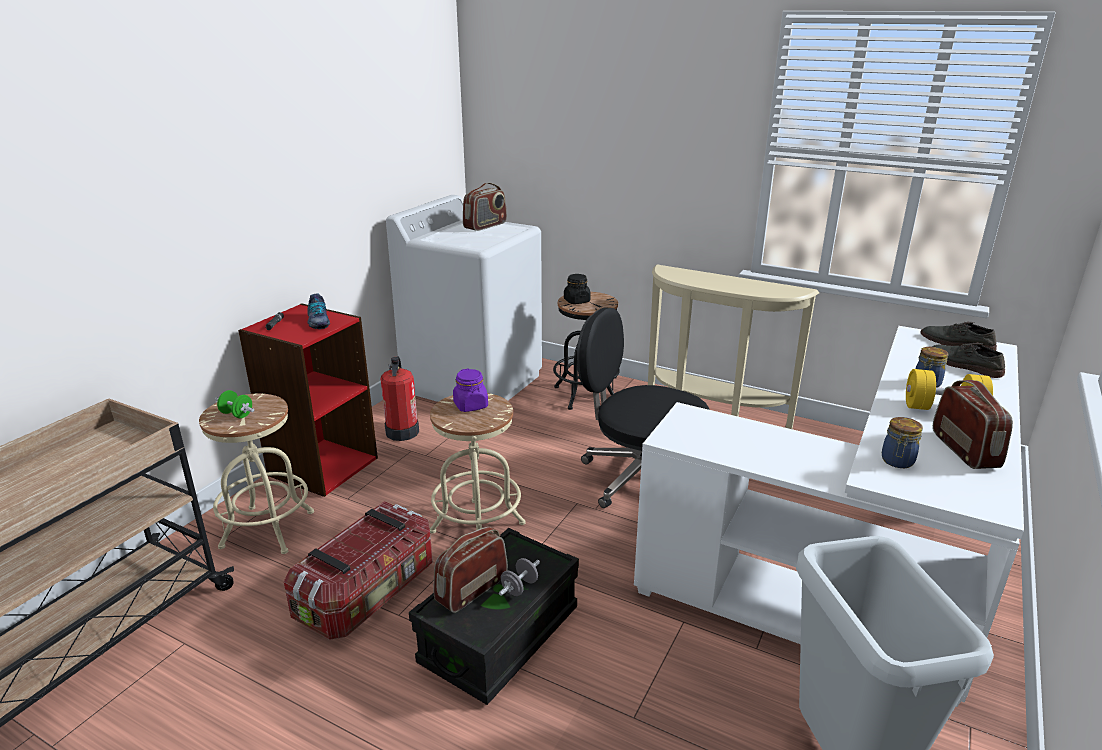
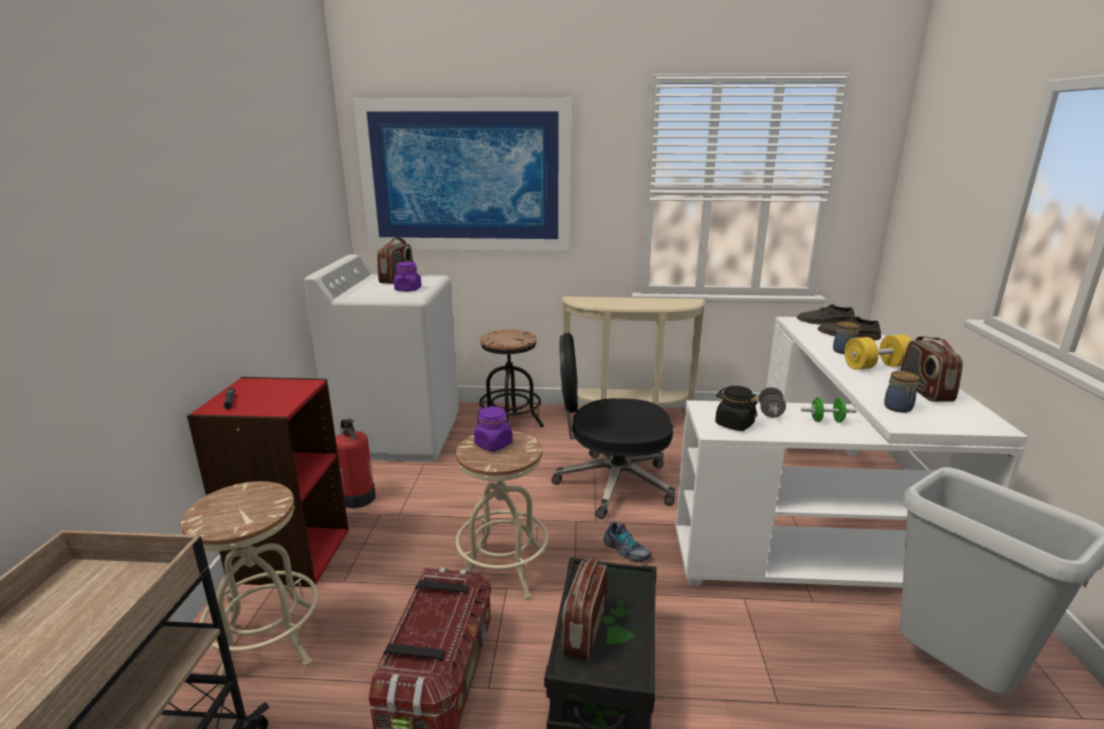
camera: 25 degrees left, 5 degrees down
(237, 414) = (232, 513): green dumbbell -> green dumbbell (826, 421)
(318, 321) = (281, 390): shoe -> shoe (626, 551)
(482, 239) = (408, 289): none -> purple jar
(519, 587) = (629, 612): grey dumbbell -> grey dumbbell (770, 413)
(573, 121) = (466, 176): none -> picture
(576, 301) = (498, 339): black jar -> black jar (734, 424)
(965, 450) = (924, 391): radio -> radio turned 150 degrees counterclockwise

